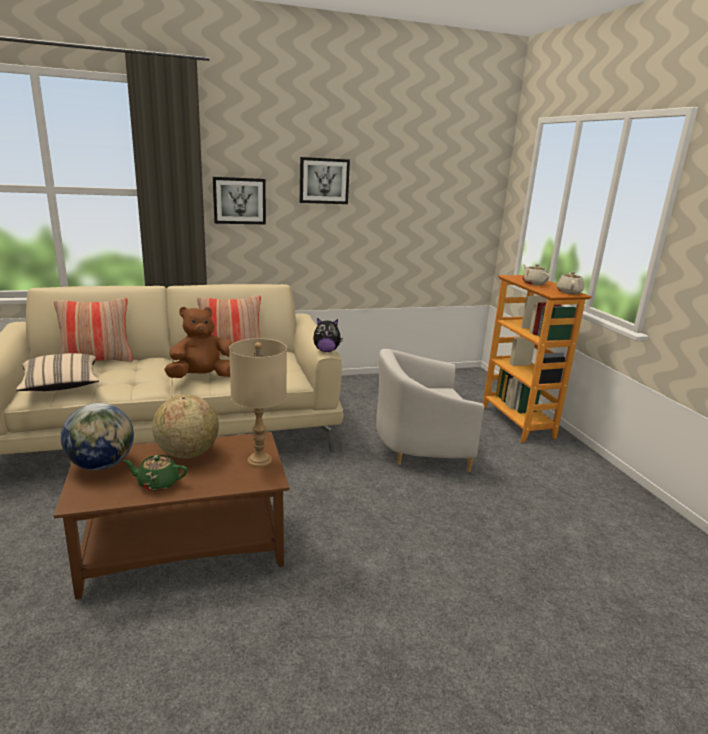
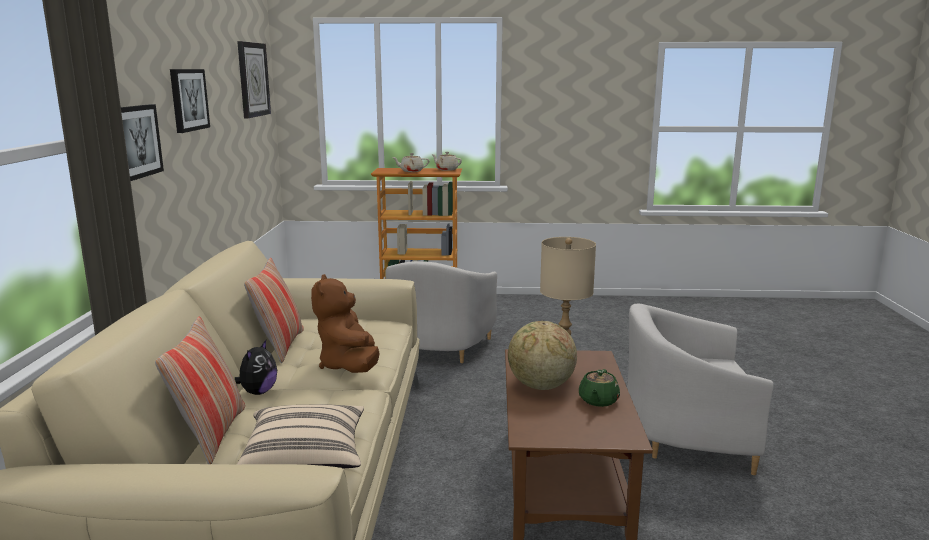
camera: 70 degrees left, 5 degrees down
(102, 465) = (554, 429): globe -> none
(297, 639) = (687, 437): none -> white armchair
(326, 350) = (396, 280): plush toy -> plush toy (257, 392)
(455, 174) = (253, 79): none -> wall clock

